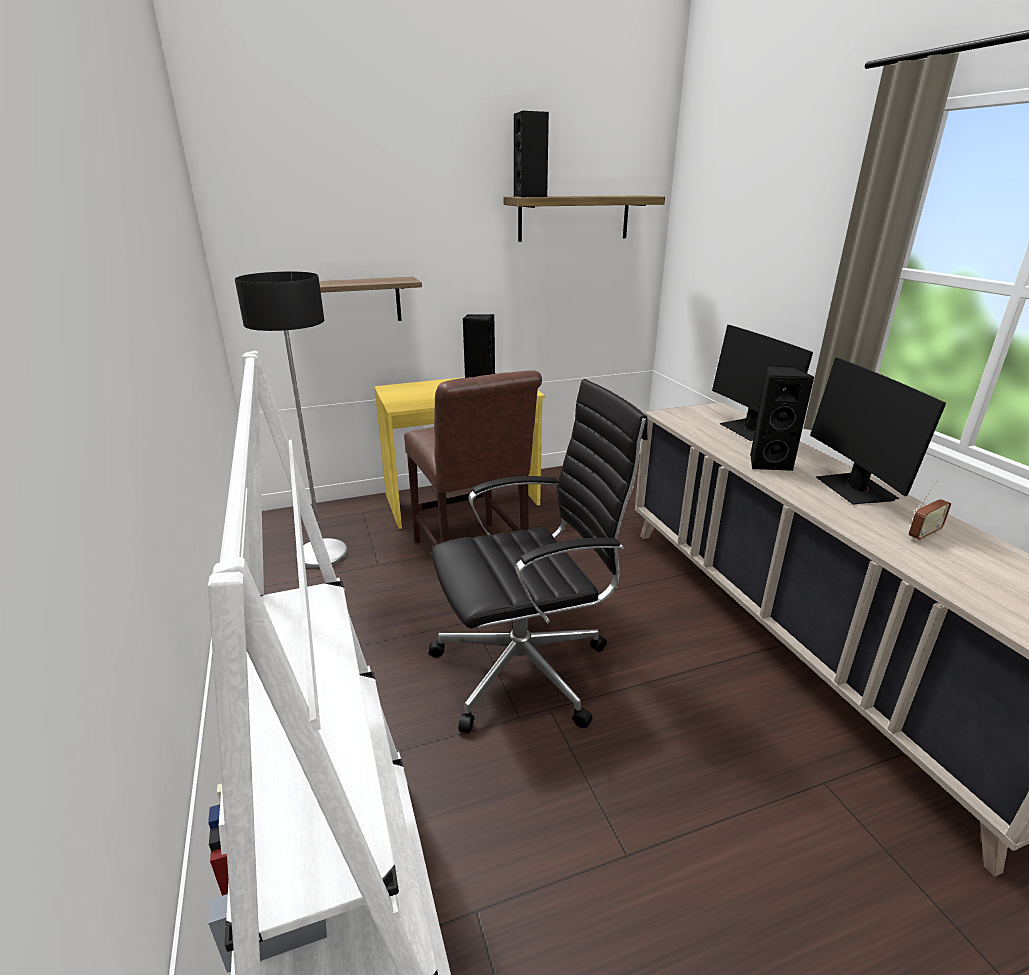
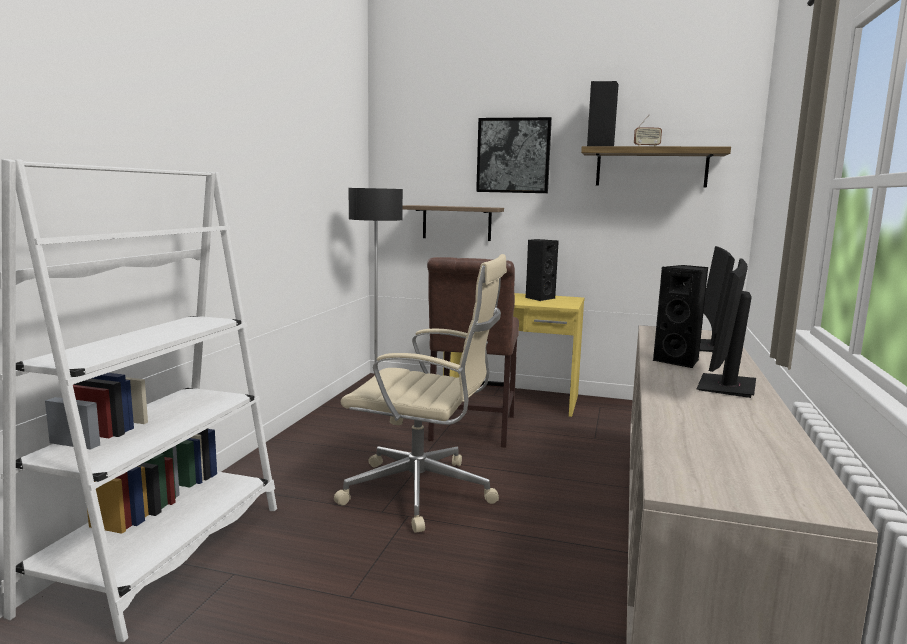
camera: 35 degrees right, 15 degrees down
(418, 207) = (513, 155): none -> picture
(527, 668) = (423, 493): black office chair -> beige office chair
(923, 535) = (723, 414): radio -> radio (646, 146)

